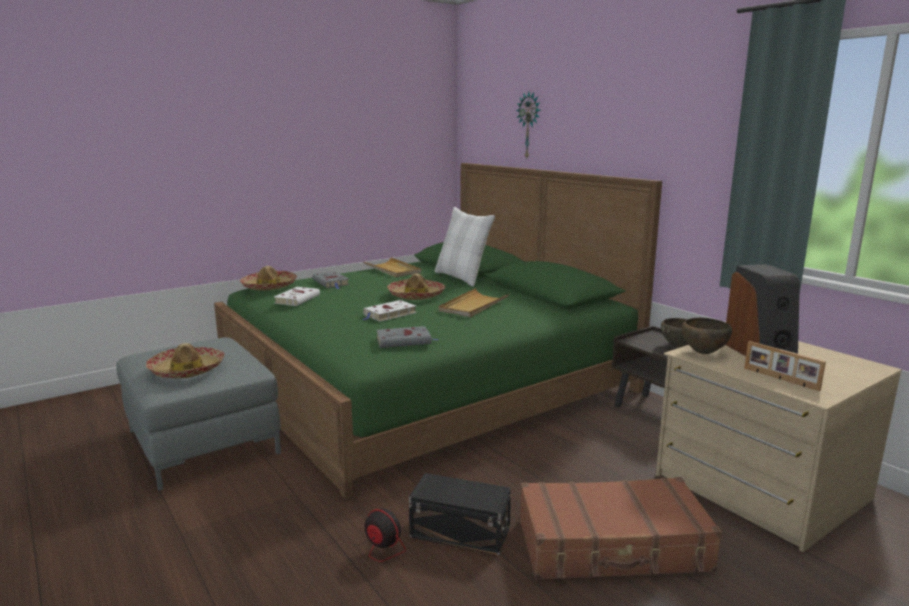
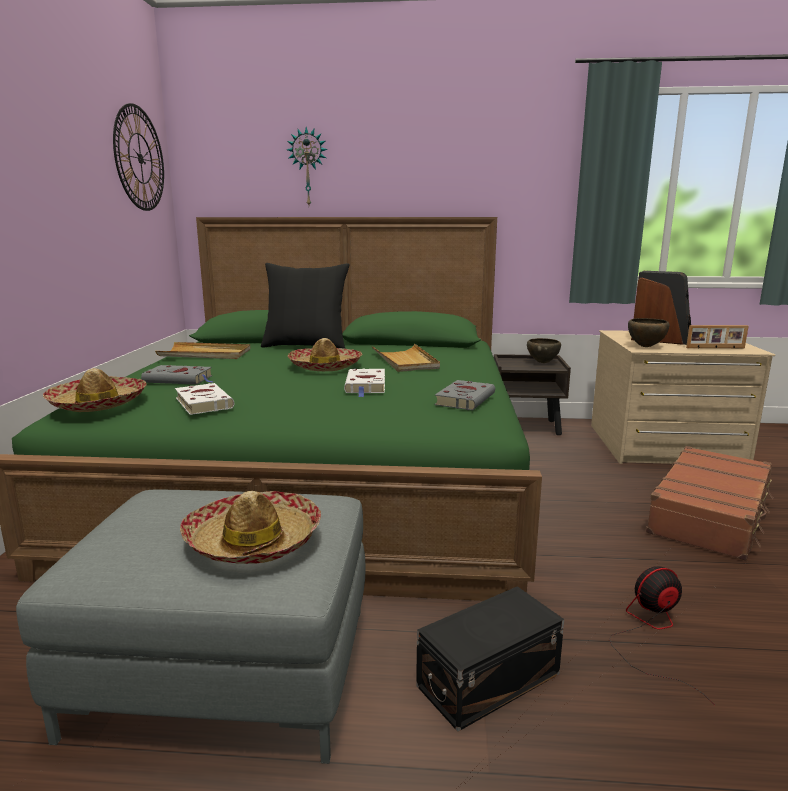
camera: 50 degrees left, 0 degrees up
(415, 122) = (140, 158): none -> wall clock
(459, 530) = (642, 565): black storage box -> black storage box (485, 679)
(462, 278) = (306, 346): white pillow -> black pillow

